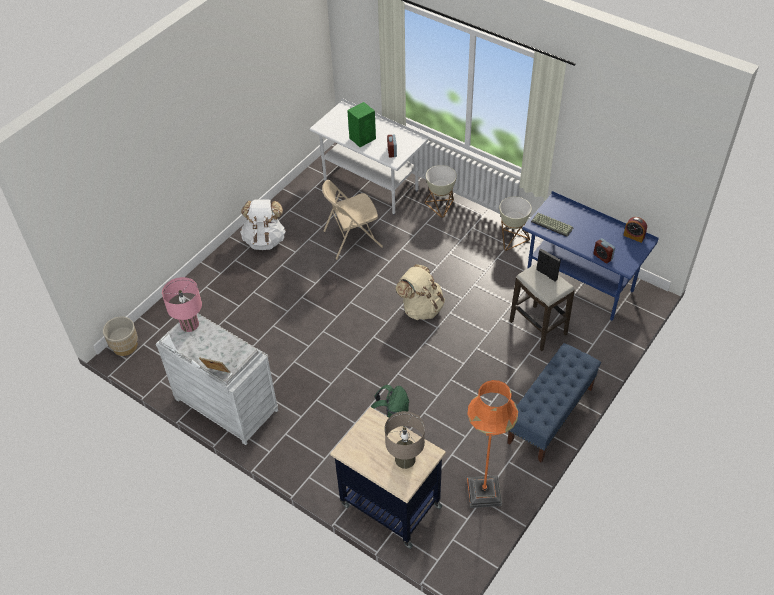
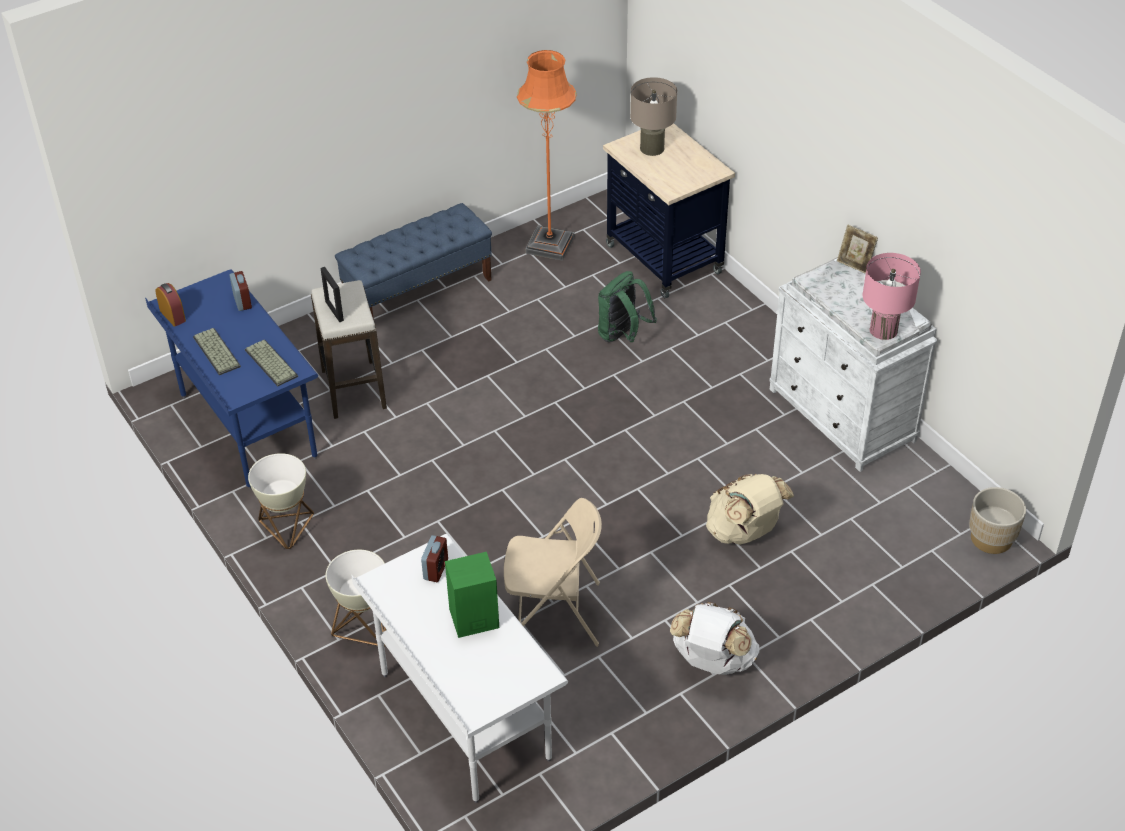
camera: 160 degrees left, 5 degrees down
(421, 308) = (501, 464): beige backpack -> beige backpack (744, 532)
(588, 222) = (215, 352): none -> keyboard

